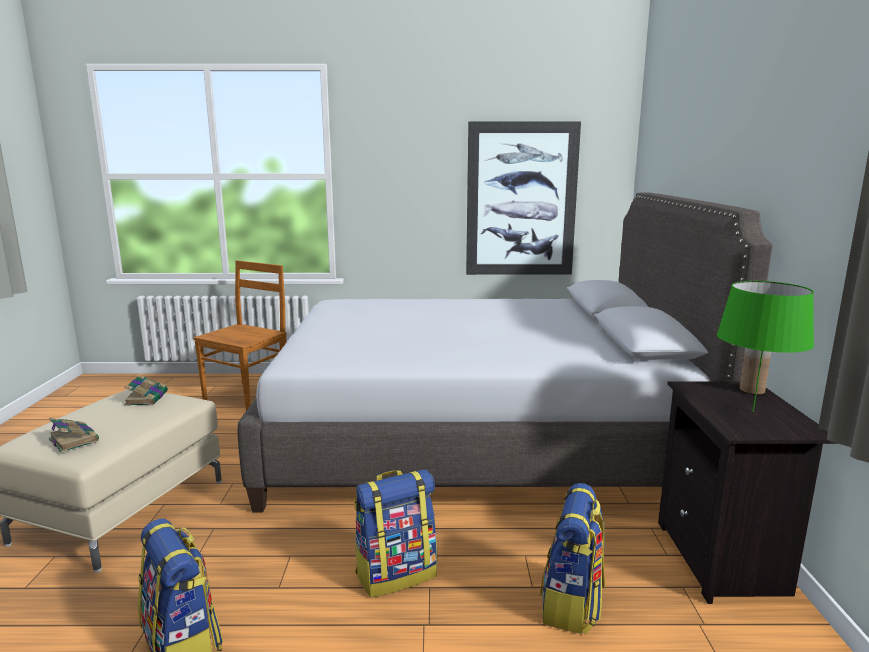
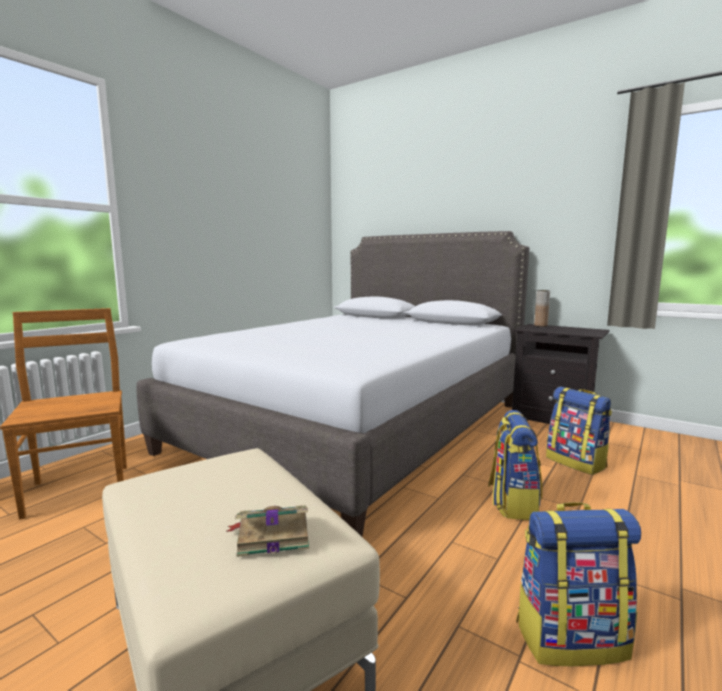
camera: 55 degrees left, 5 degrees down
(147, 398) = (197, 472): book -> none
(521, 200) = (275, 244): picture -> none
(752, 411) = (568, 330): green table lamp -> none

